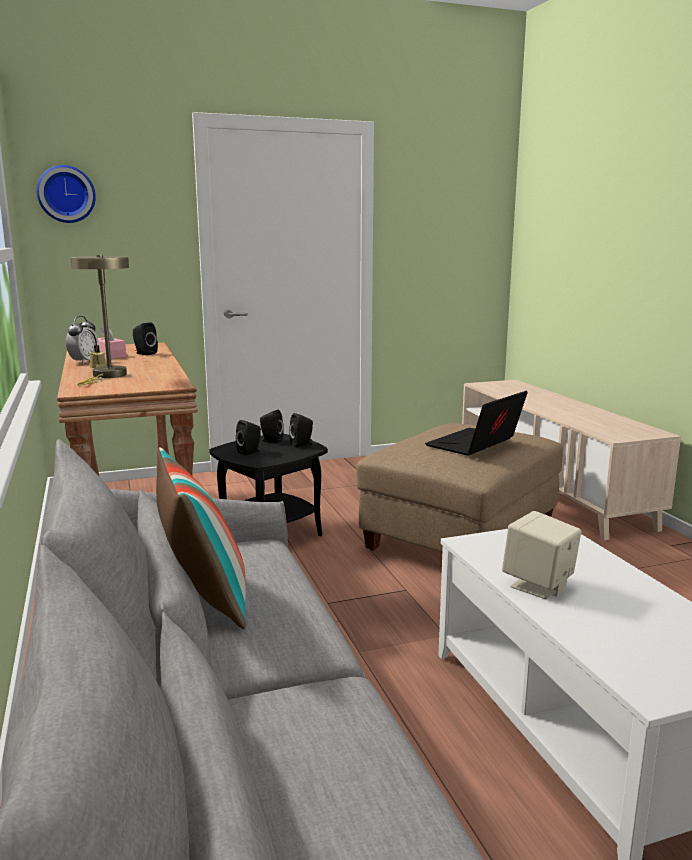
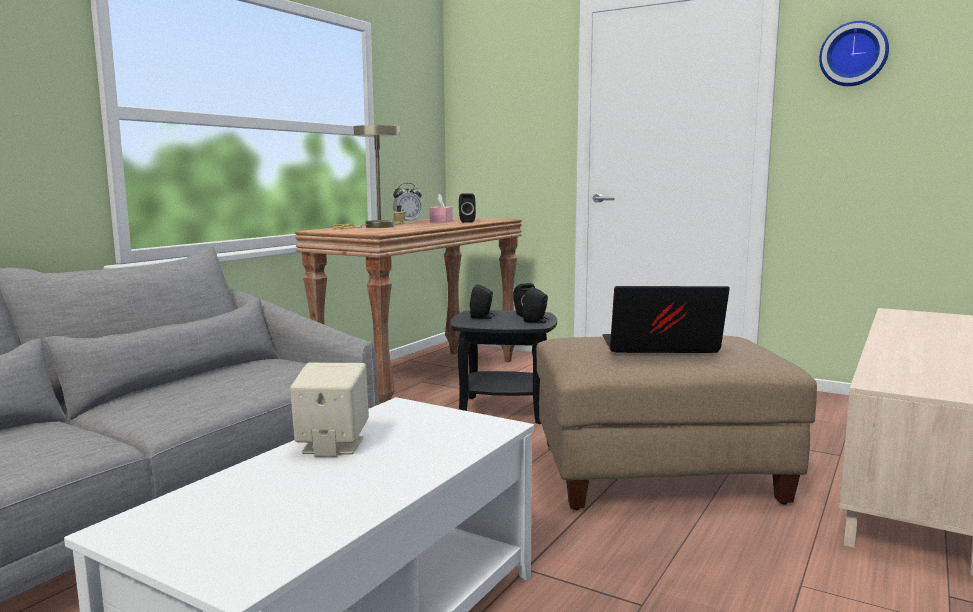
camera: 50 degrees right, 5 degrees down
(66, 194) = (476, 89): wall clock -> wall clock (853, 54)
(204, 599) = (197, 379): pillow -> none

